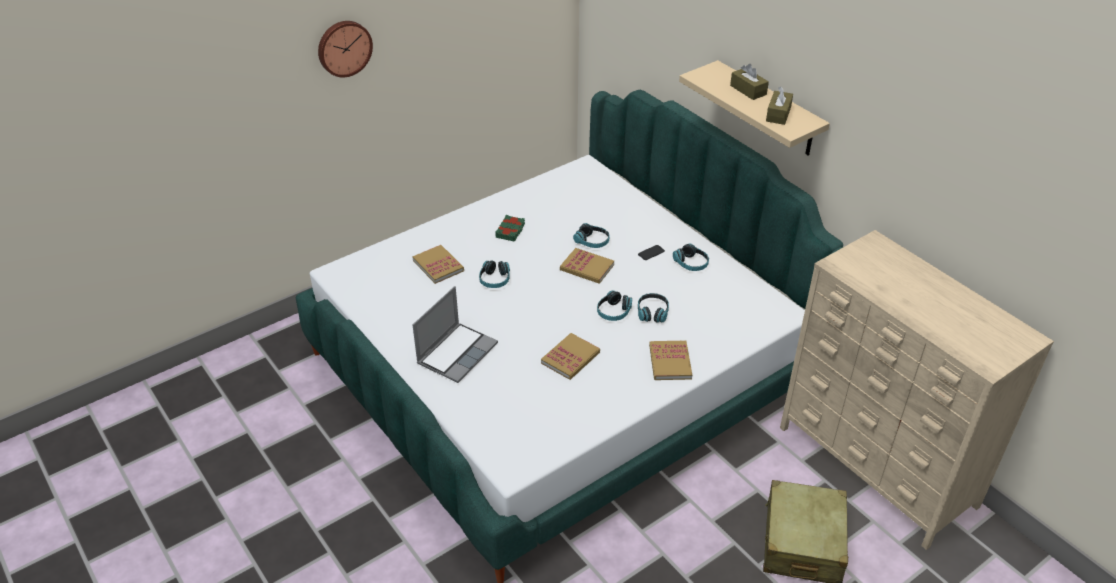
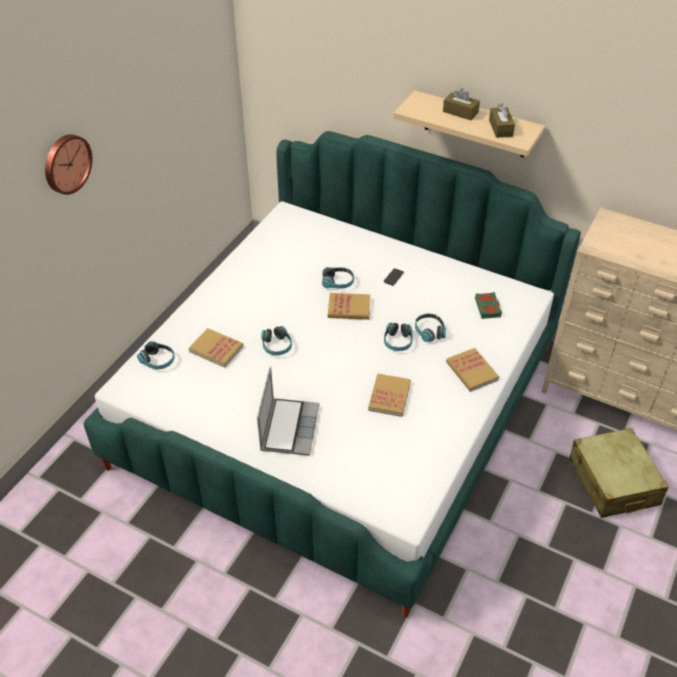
camera: 25 degrees left, 5 degrees up
(510, 231) = (260, 294): green book -> green book (488, 307)
(691, 263) = (432, 277): headphones -> headphones (158, 360)

